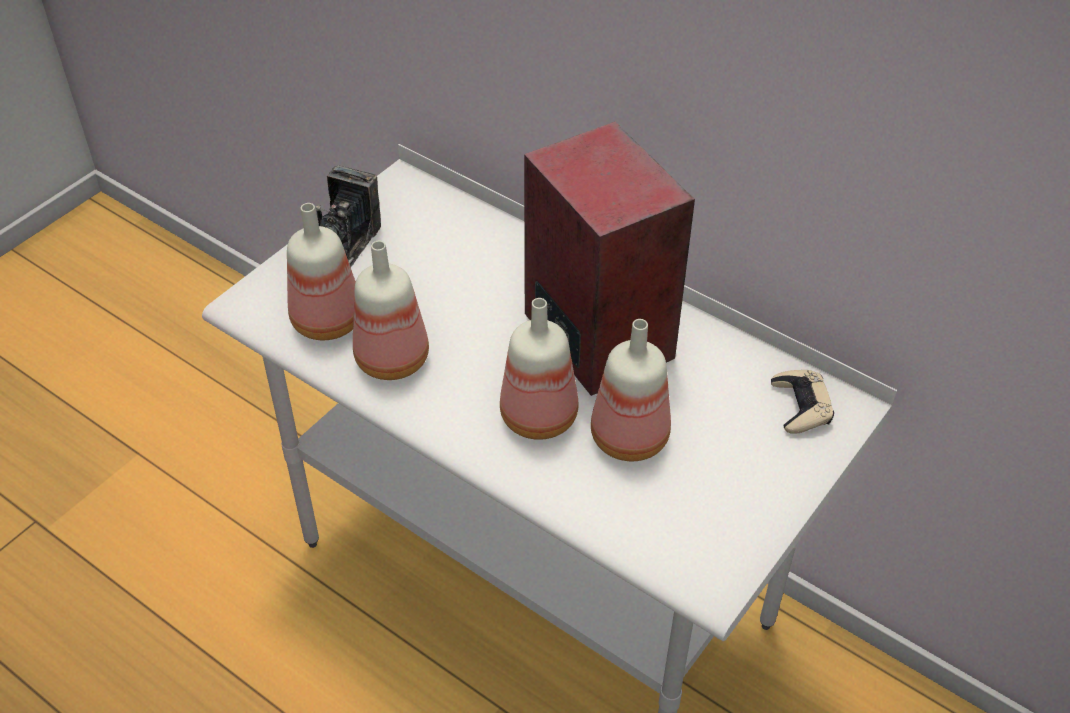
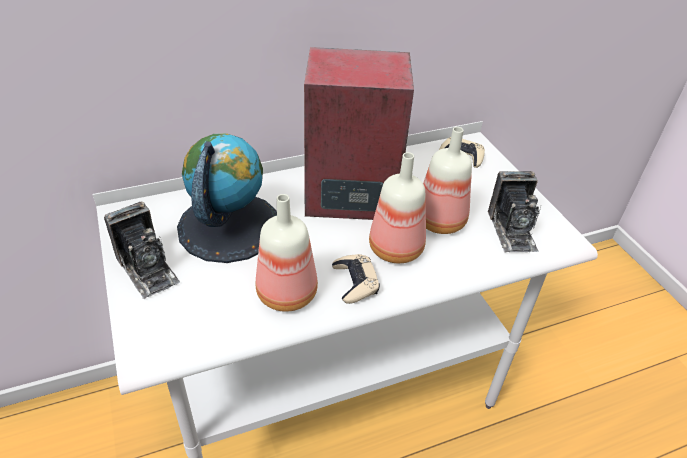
camera: 60 degrees left, 5 degrees down
(328, 319) = (214, 310): bottle -> none
(453, 264) = (229, 226): none -> globe
(453, 405) = (355, 282): none -> beige game controller
(680, 518) = (512, 230): none -> camera

